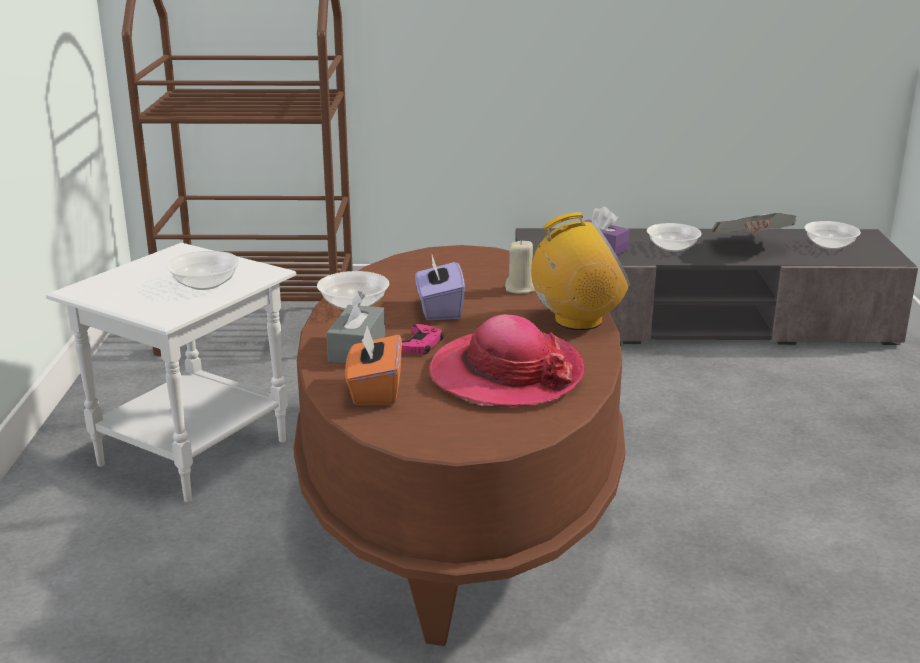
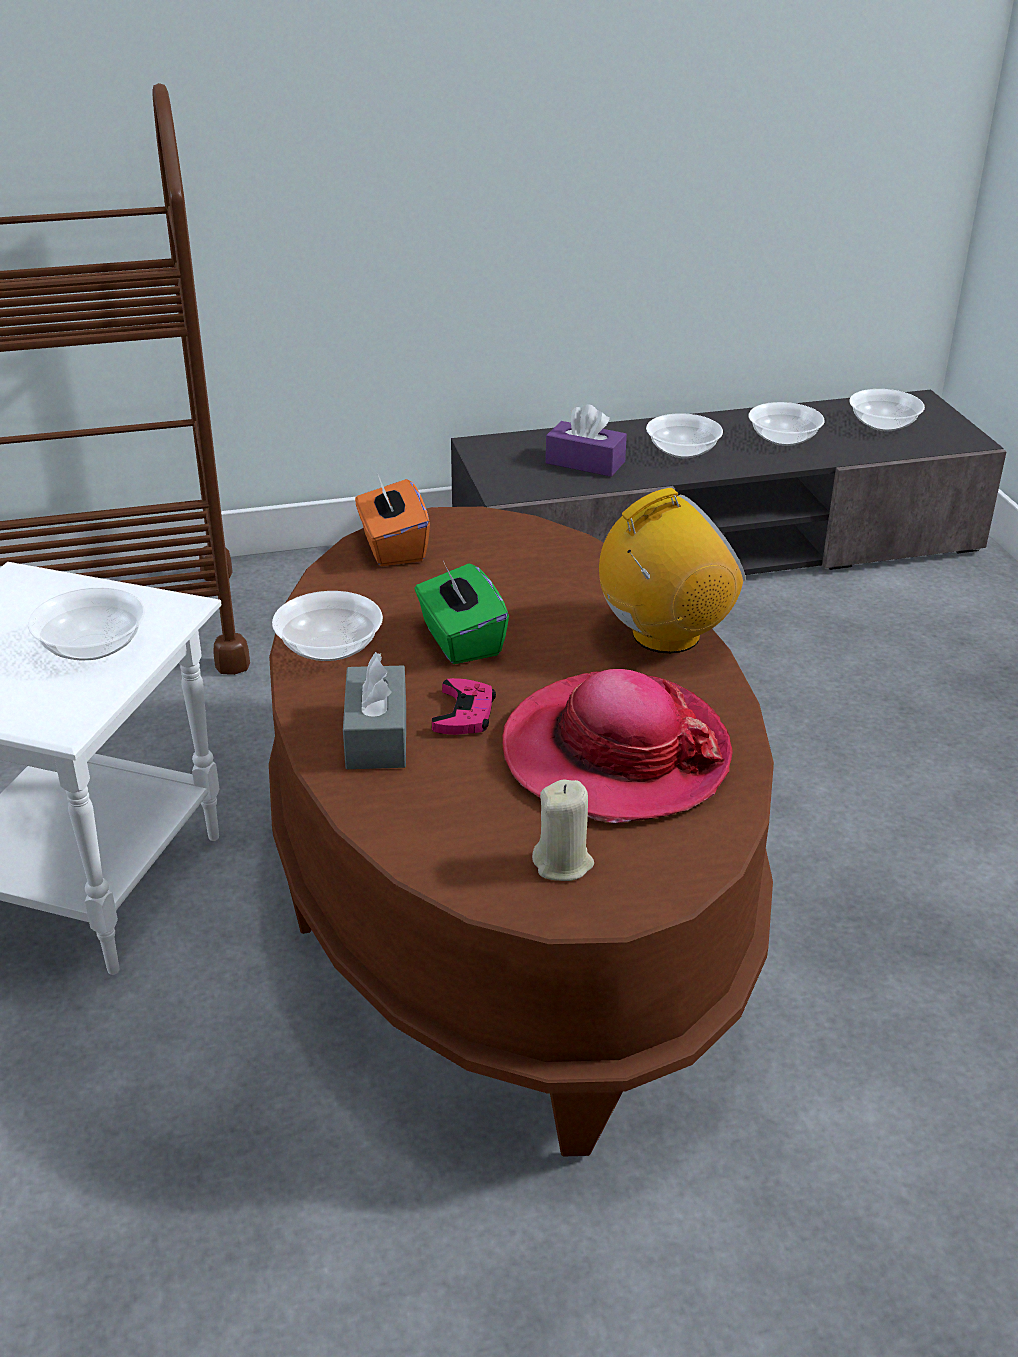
camera: 15 degrees left, 10 degrees up
(375, 391) = (443, 816): orange tissue box -> orange tissue box (392, 547)
(439, 309) = (460, 640): purple tissue box -> green tissue box
(520, 289) = (557, 584): beige candle -> beige candle (563, 863)
(750, 247) = (783, 439): newspaper -> bowl

